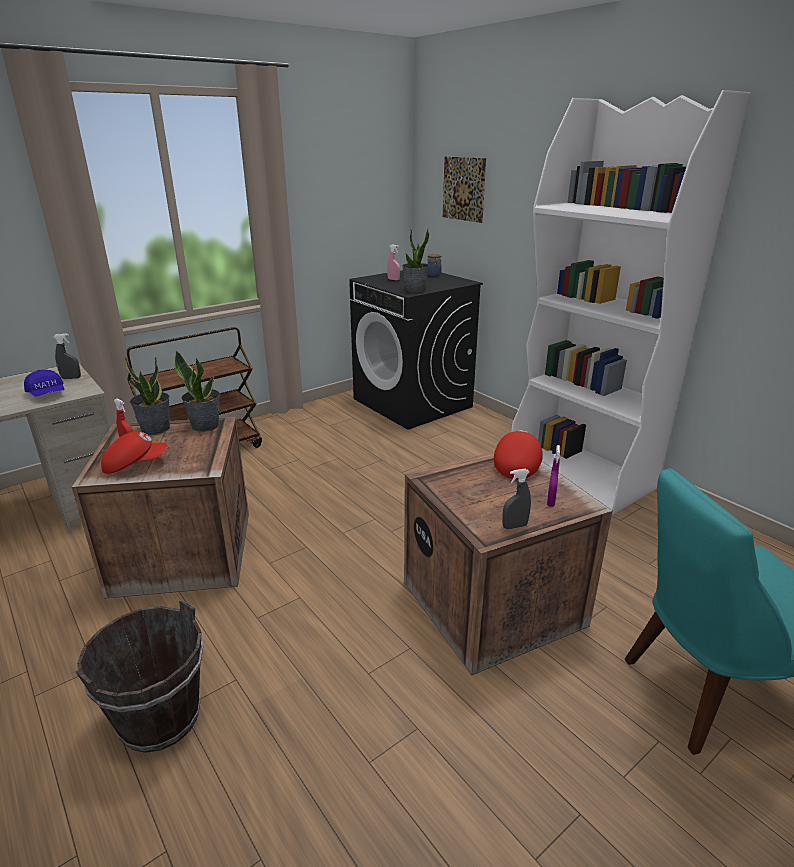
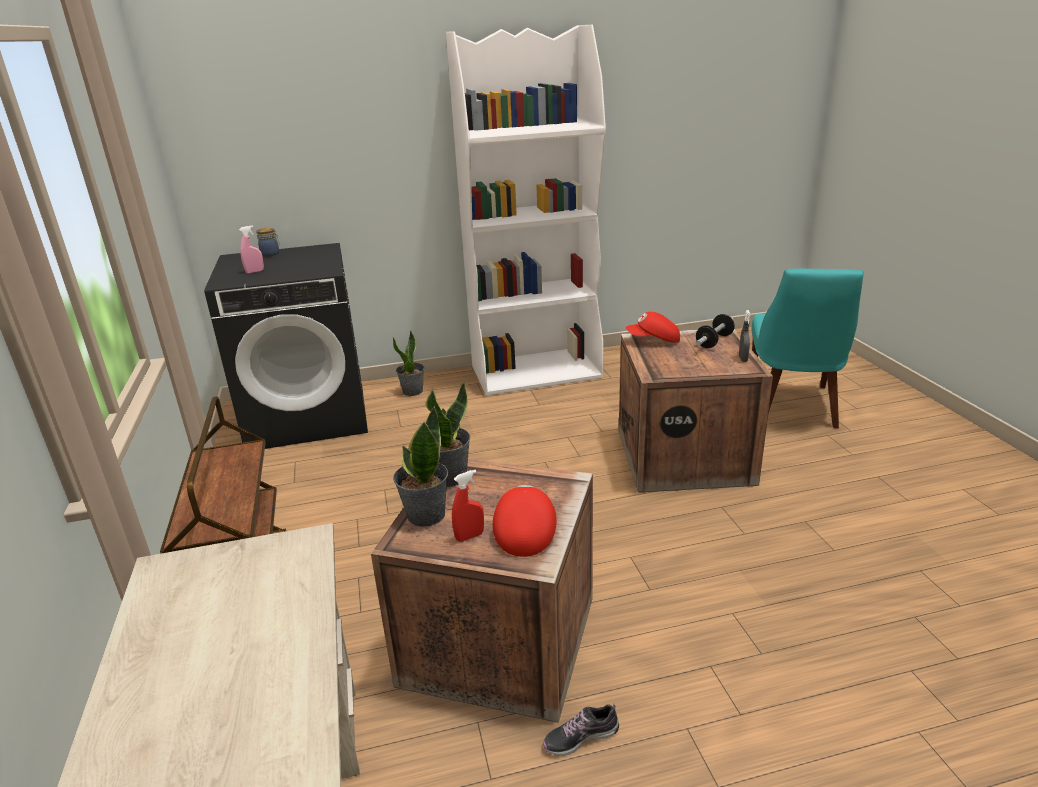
camera: 65 degrees left, 0 degrees up
(47, 394) = (277, 581): blue cap -> none
(71, 378) = (223, 559): grey spray bottle -> none
(89, 612) = (580, 737): none -> shoe
(160, 717) = (771, 670): brown bucket -> none
(415, 290) = (320, 268): potted plant -> potted plant (413, 391)
(463, 189) = (270, 142): picture -> none
(516, 465) = (654, 340): red cap -> red cap turned 45 degrees counterclockwise
(551, 501) = (714, 341): purple spray bottle -> dumbbell

